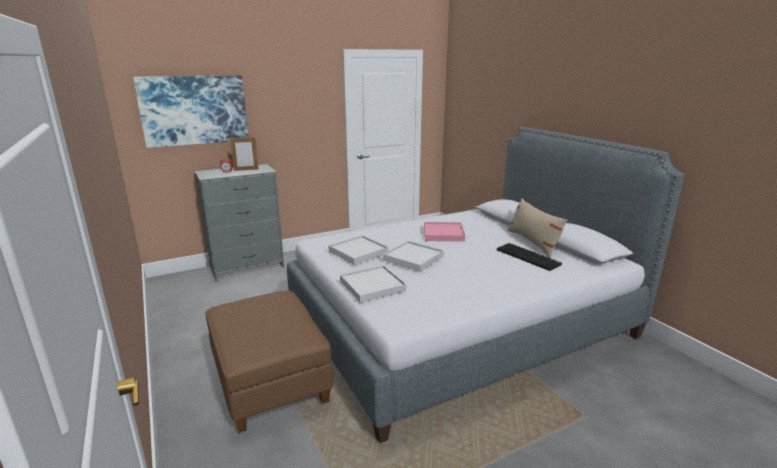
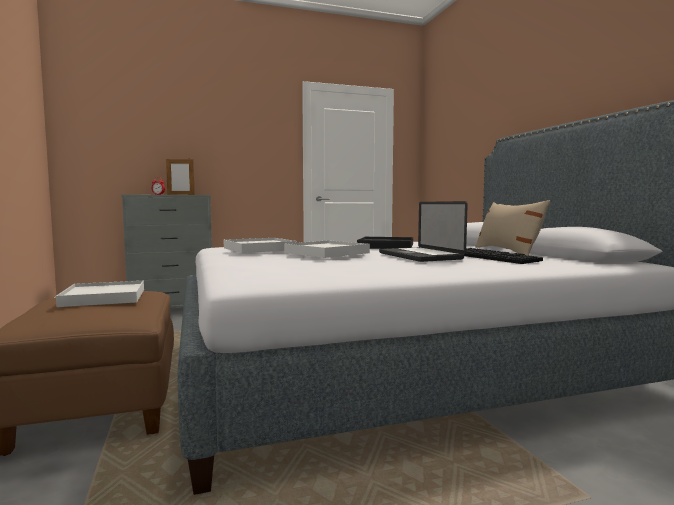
camera: 10 degrees right, 15 degrees down
(194, 110) = (134, 130): picture -> none
(372, 286) = (245, 263): white tray -> white tray (104, 298)
(443, 234) = (386, 246): pink tray -> black tray
(479, 259) = (419, 256): none -> laptop

